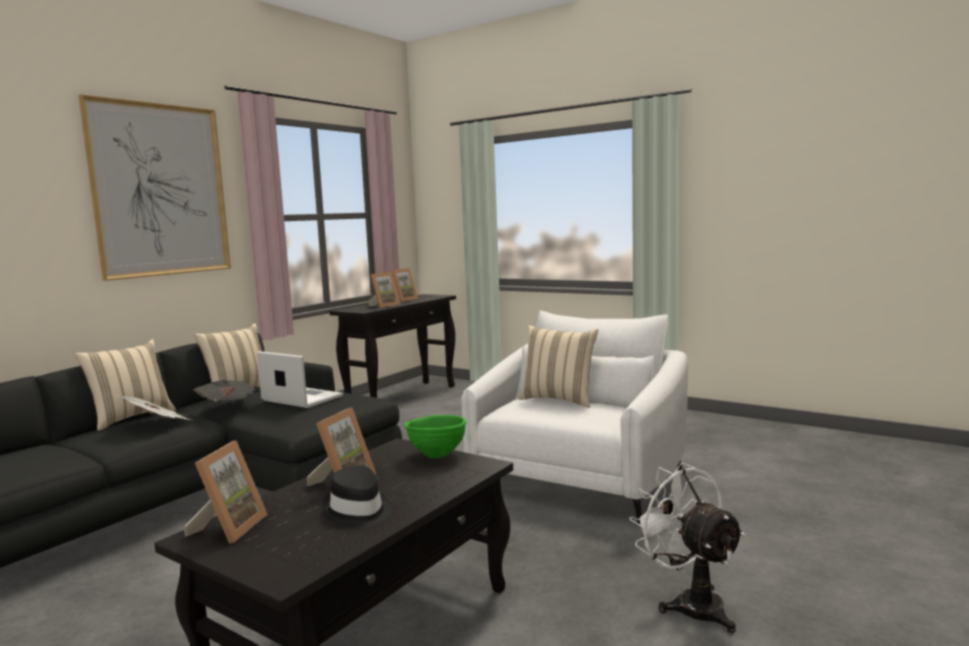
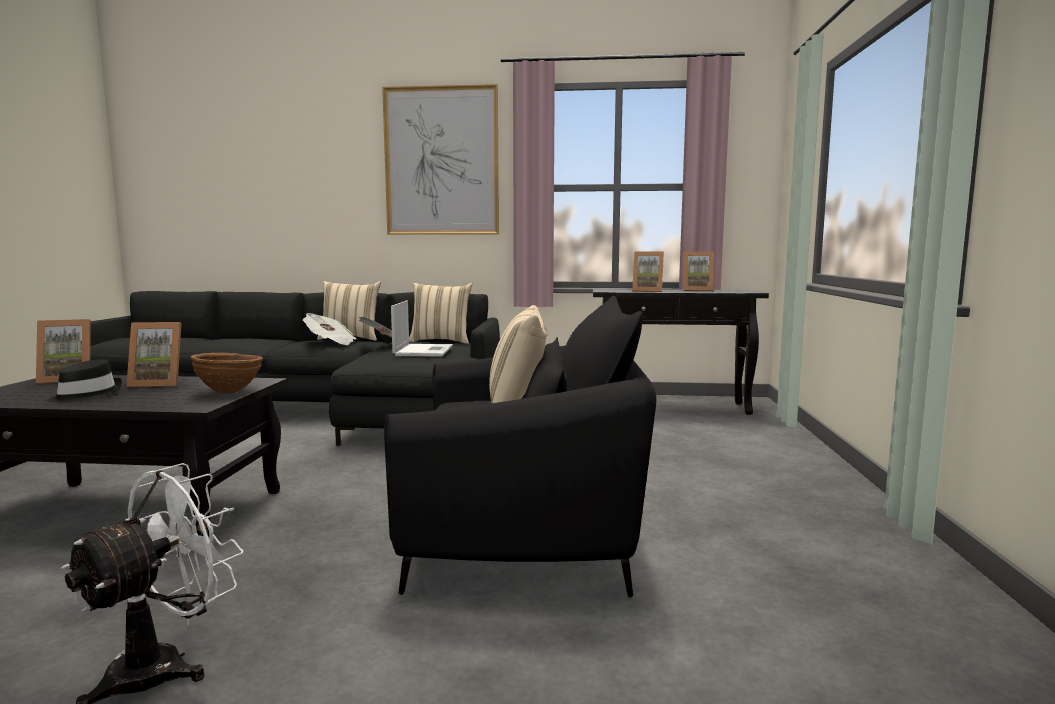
camera: 60 degrees right, 0 degrees up
(437, 456) = (229, 392): green bowl -> brown bowl
(579, 479) = (525, 530): white armchair -> black armchair

